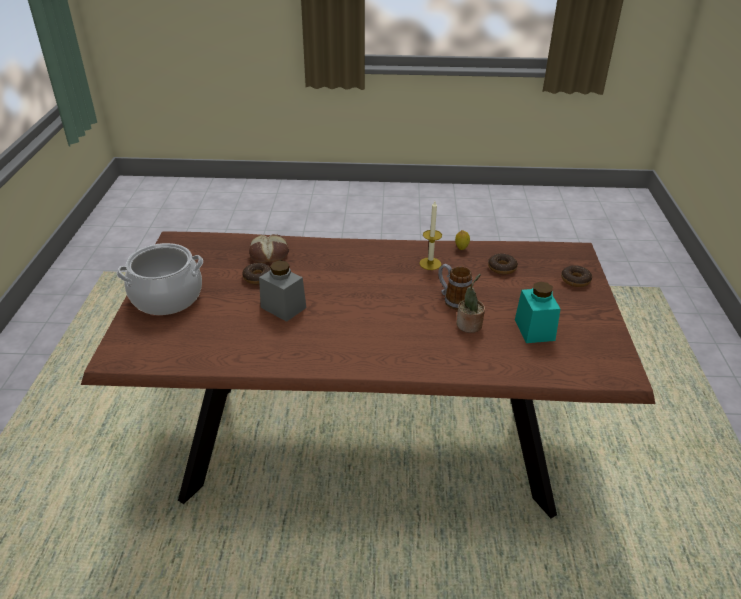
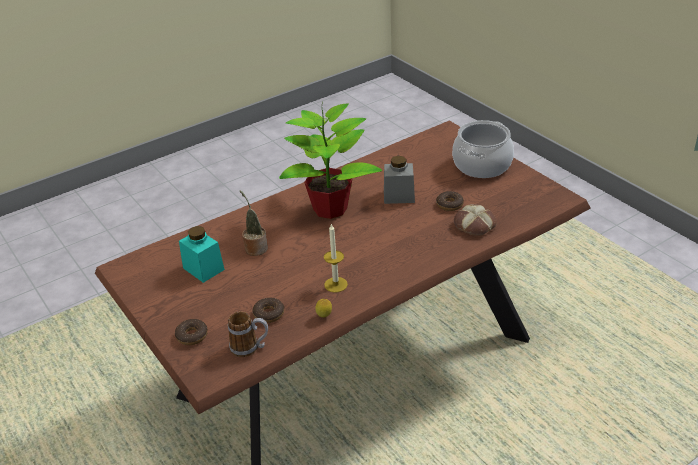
camera: 145 degrees right, 0 degrees up
(358, 329) = (331, 208): none -> potted plant
(453, 300) = (285, 261): mug -> mug (250, 348)

